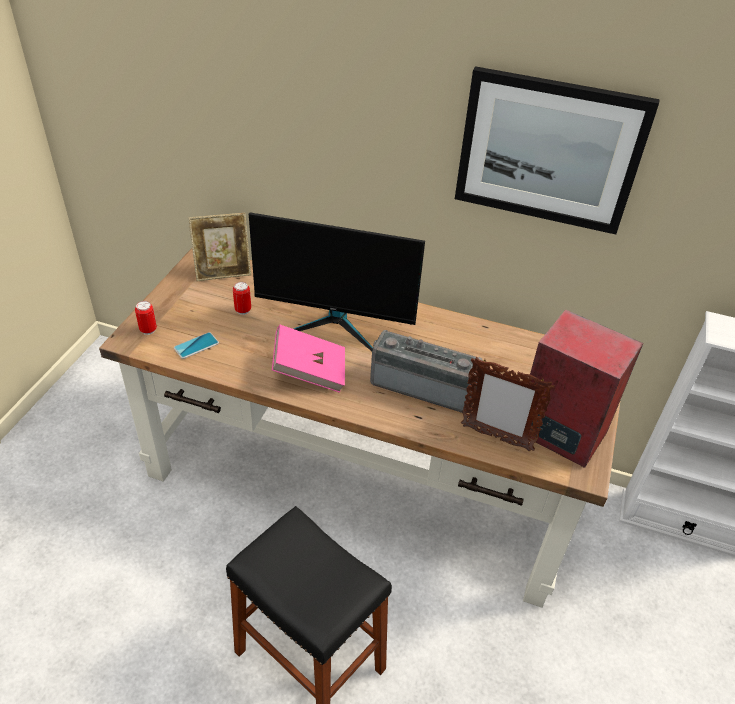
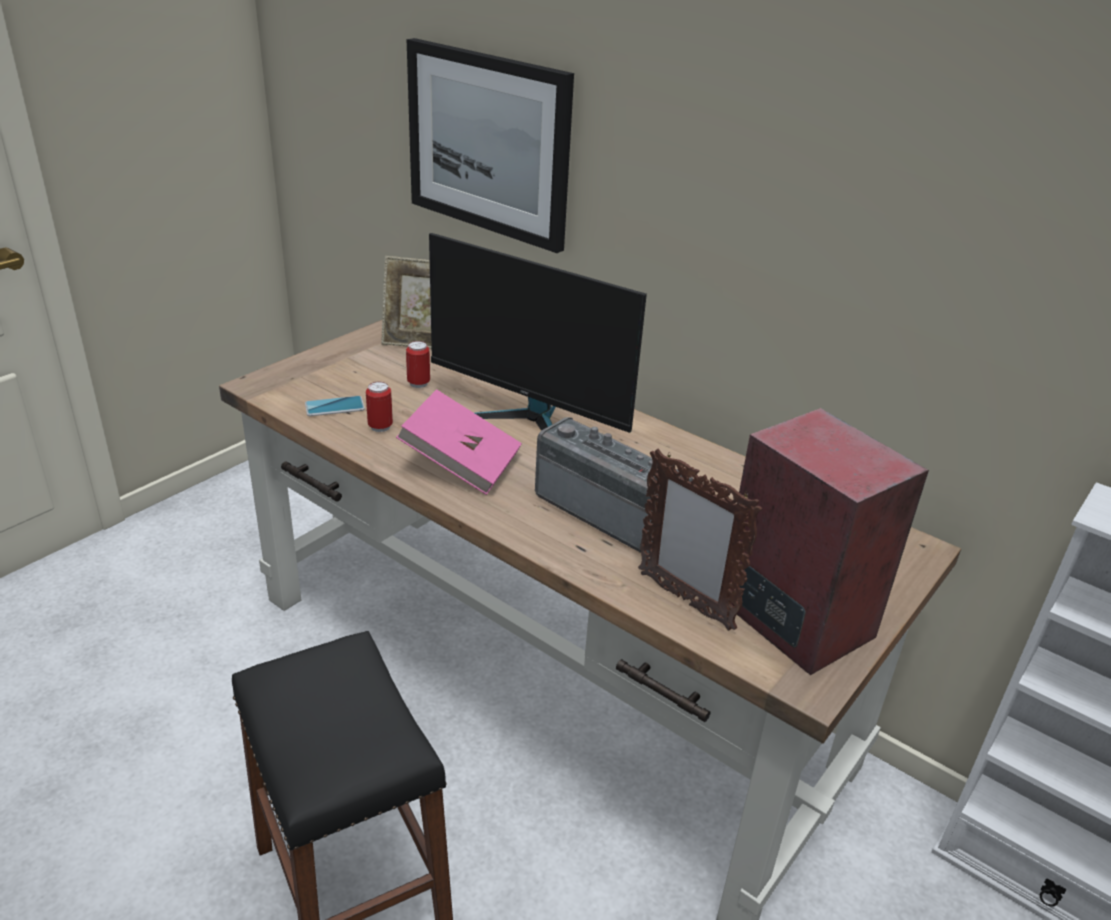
camera: 20 degrees right, 10 degrees down
(148, 330) = (288, 380): can -> can (380, 427)
(549, 151) = (851, 185): picture -> picture (488, 143)

